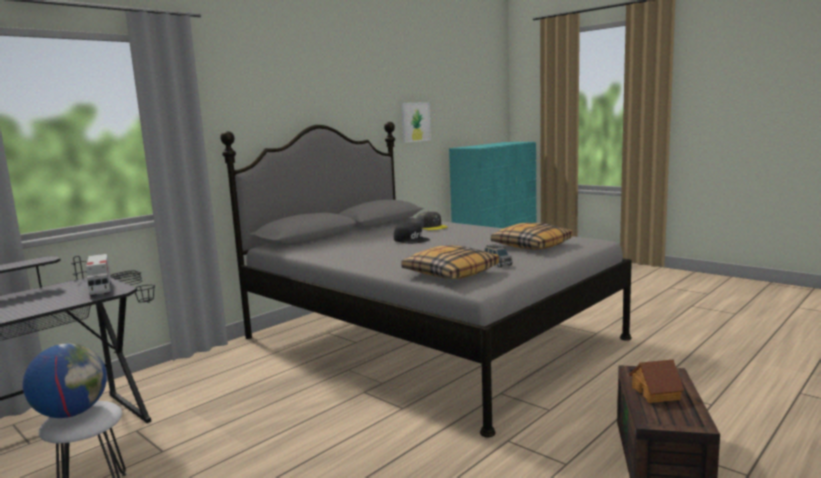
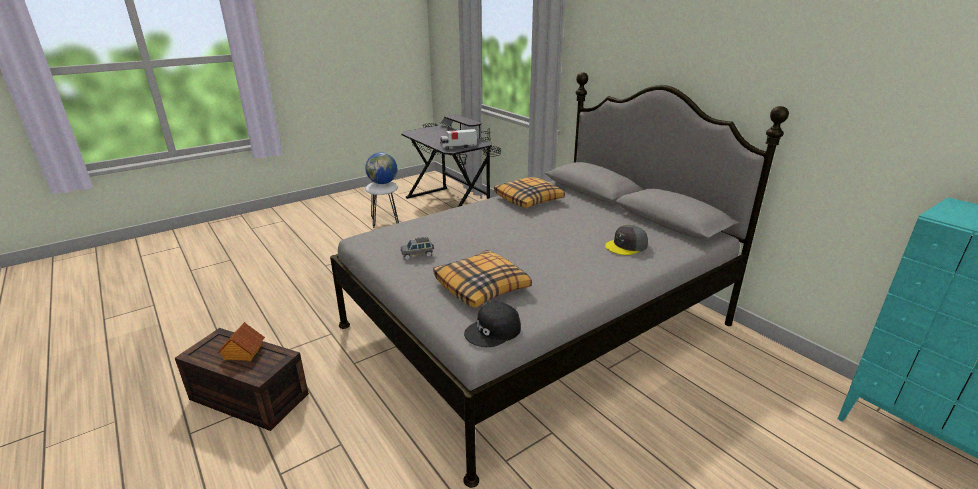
camera: 100 degrees right, 15 degrees up
(411, 239) = (553, 229): black cap -> black cap (493, 331)
(415, 122) = (868, 122): picture -> none
(450, 273) = (407, 233): pillow -> pillow (529, 199)

